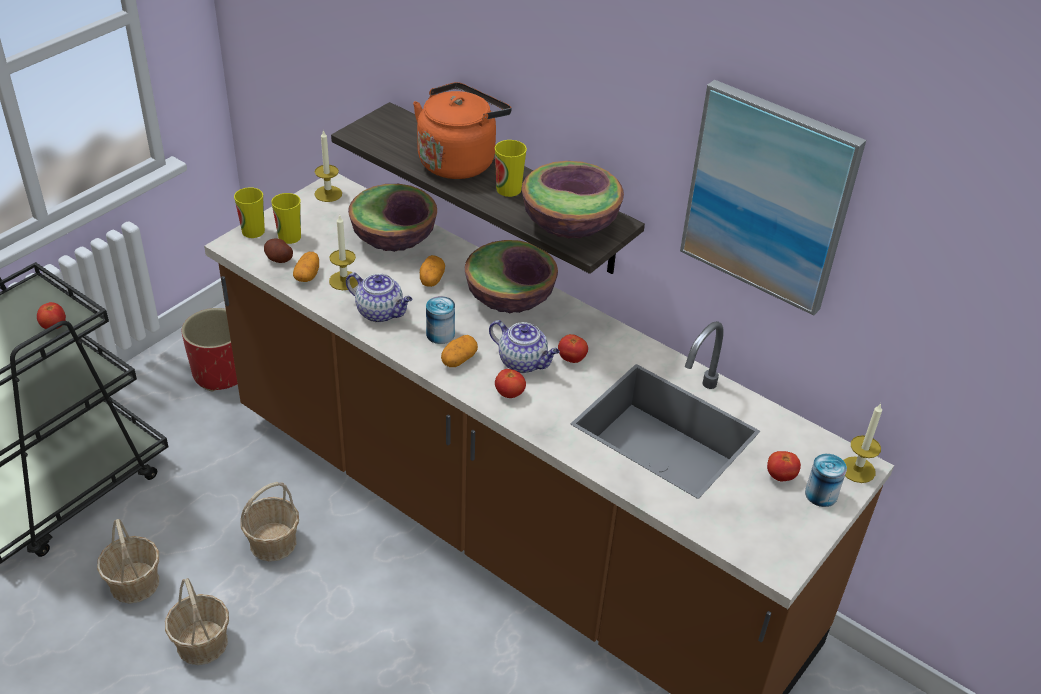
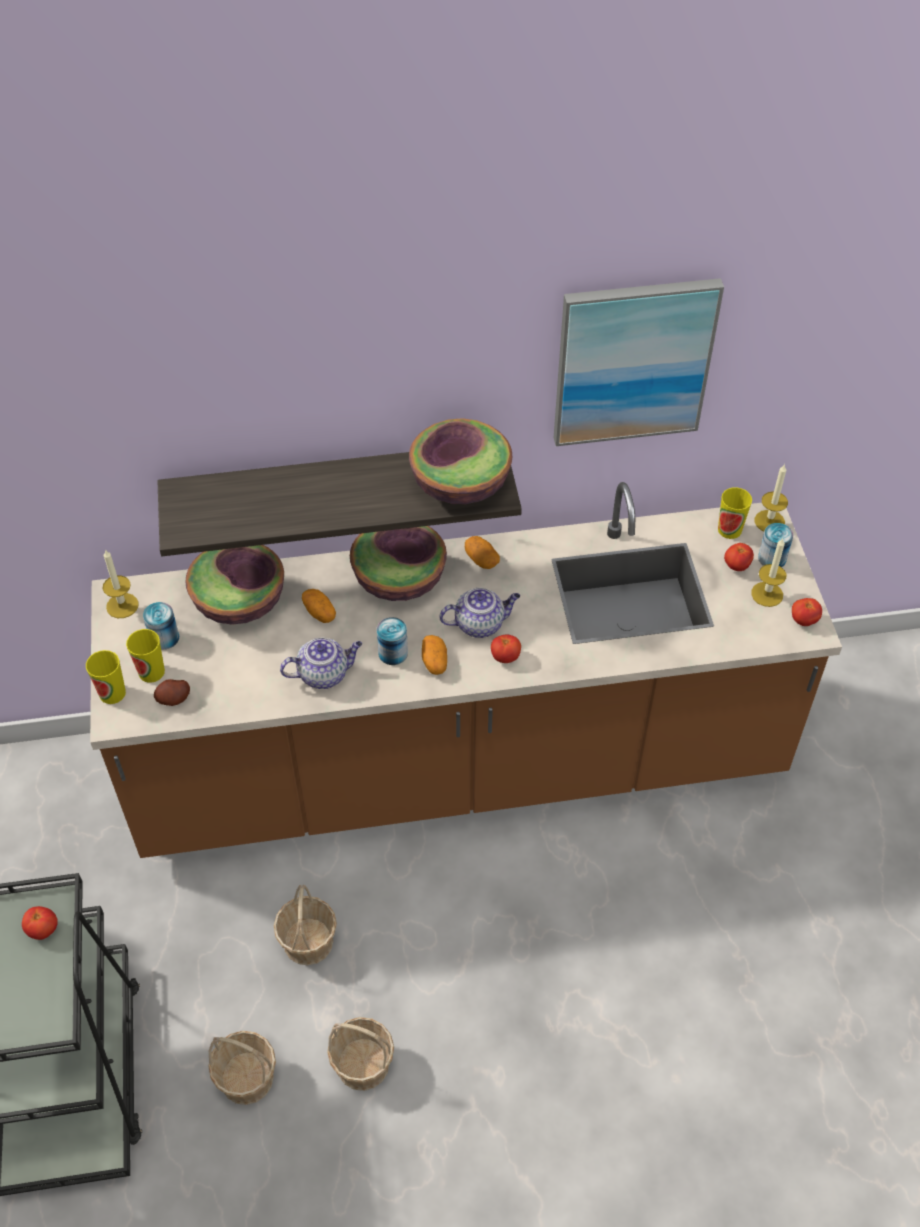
camera: 45 degrees left, 10 degrees up
(221, 373) = (62, 851): red planter -> none
(307, 275) = (220, 692): potato -> potato (481, 559)
(324, 225) = (164, 637): none -> can
(344, 280) = (255, 672): candle -> candle (767, 594)
(459, 161) = (300, 492): orange kettle -> none
(508, 189) = (374, 489): cup -> cup (729, 530)
(572, 359) = (507, 592): tomato -> tomato (803, 620)

